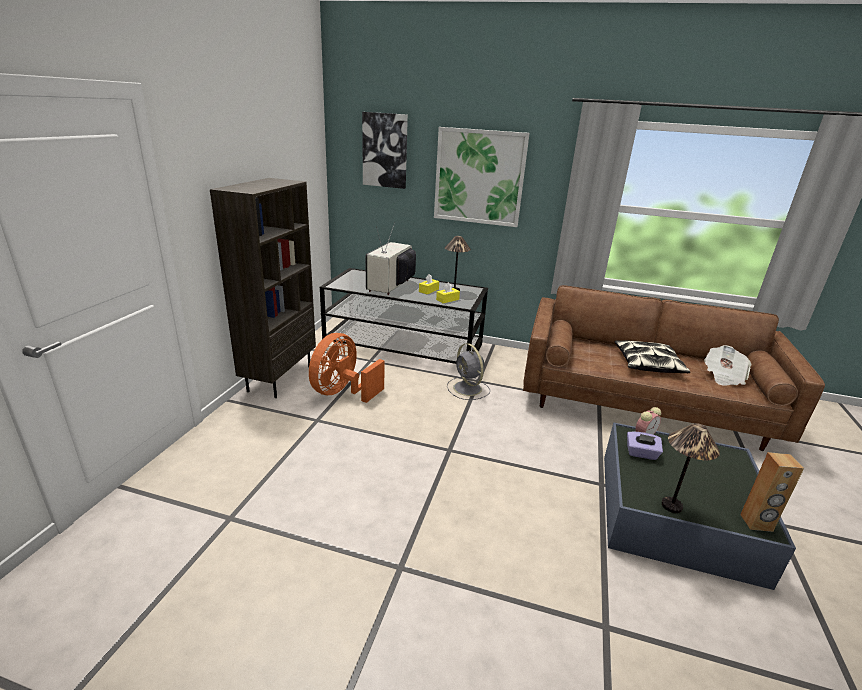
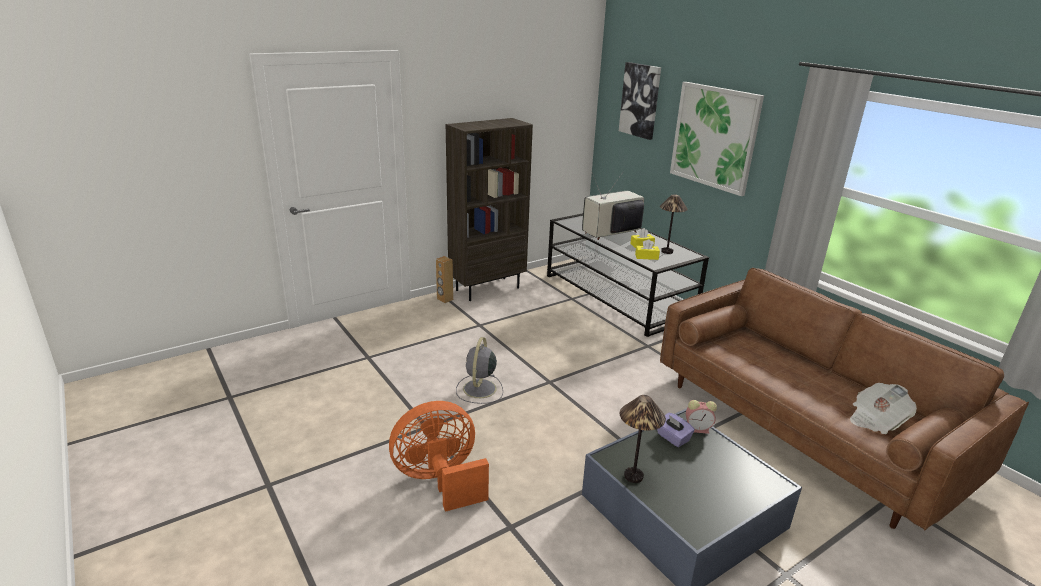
camera: 40 degrees right, 0 degrees up
(343, 392) = (520, 314): orange fan -> orange fan (440, 481)
(468, 389) = (628, 348): grey fan -> grey fan (479, 389)
(647, 364) = (796, 377): pillow -> none
(756, 523) = (694, 524): brown speaker -> brown speaker (445, 299)

